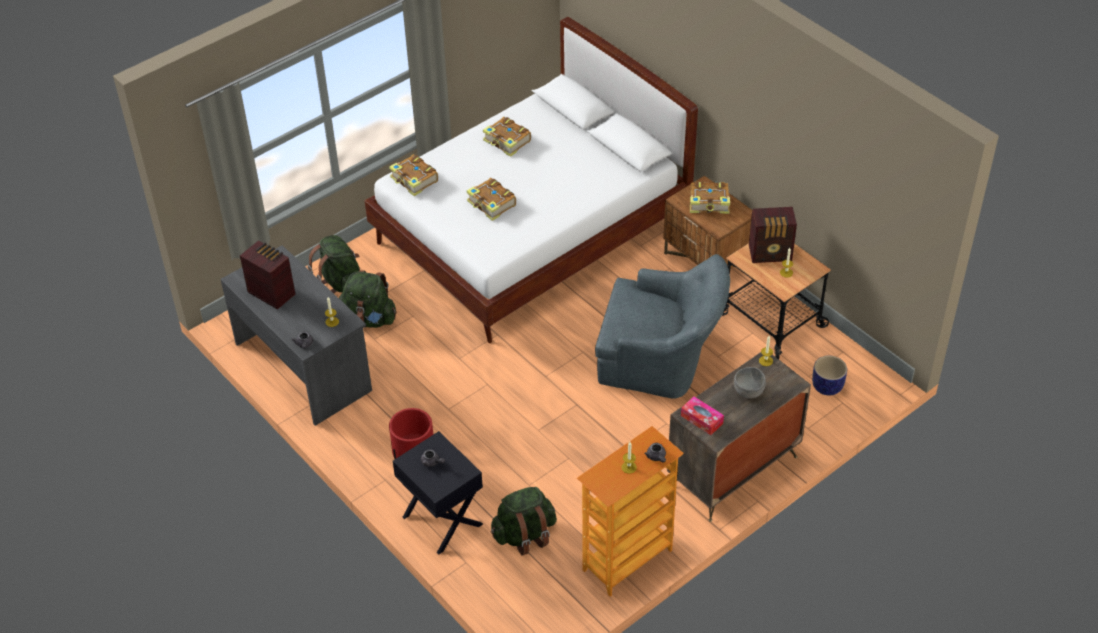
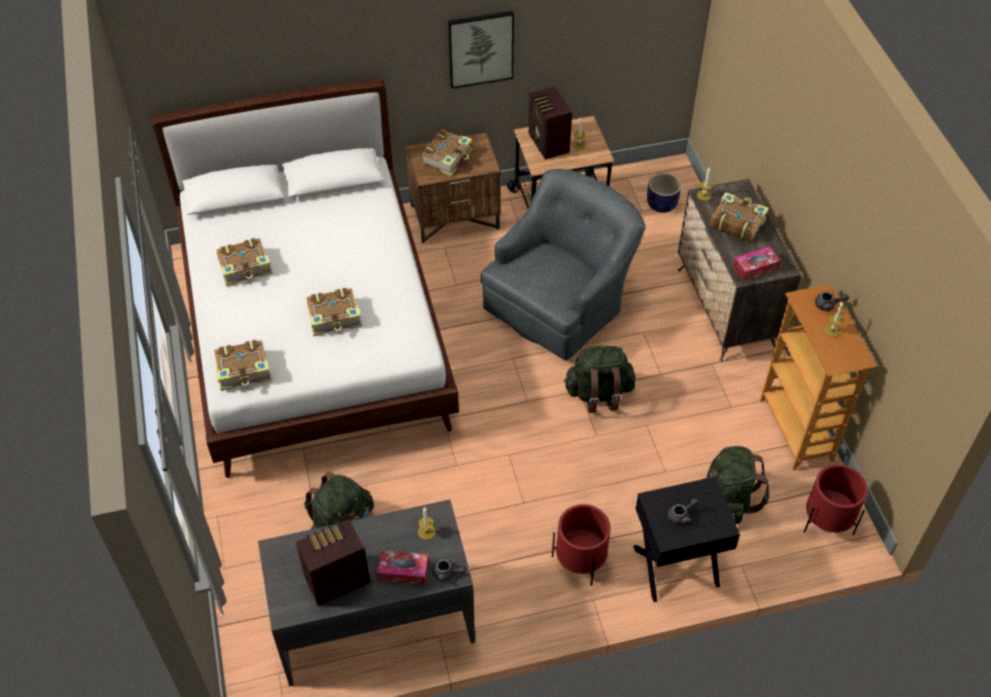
camera: 65 degrees left, 5 degrees up
(295, 322) = (403, 571): none -> tissue box
(340, 283) = (264, 537): green backpack -> green backpack (598, 393)
(543, 609) = (827, 521): none -> red planter
(748, 392) = (737, 222): grey bowl -> book
(765, 138) = (480, 48): none -> picture
(771, 254) = (548, 144): radio -> radio turned 135 degrees clockwise

